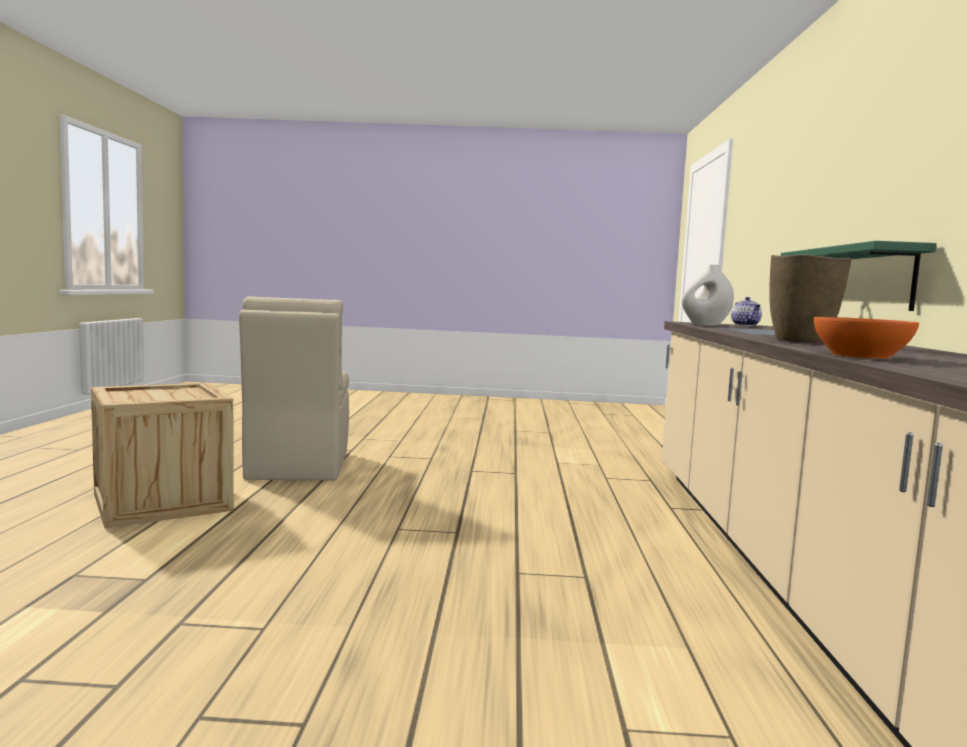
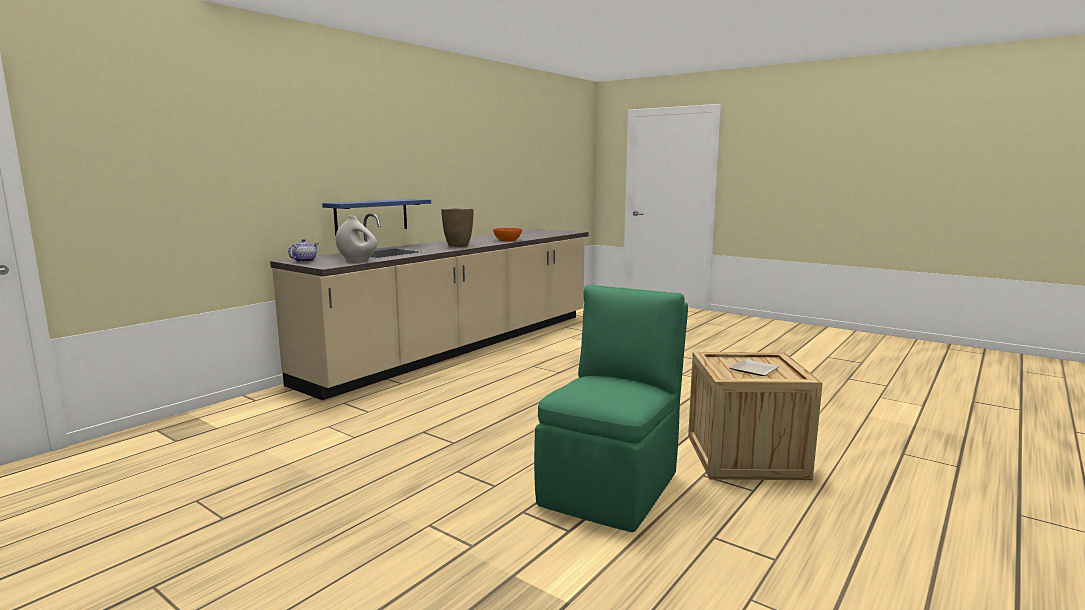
camera: 145 degrees left, 5 degrees up
(157, 394) = (755, 370): none -> plate
(297, 466) = (611, 487): beige chair -> green chair
(869, 279) = (371, 216): green shelf -> blue shelf

